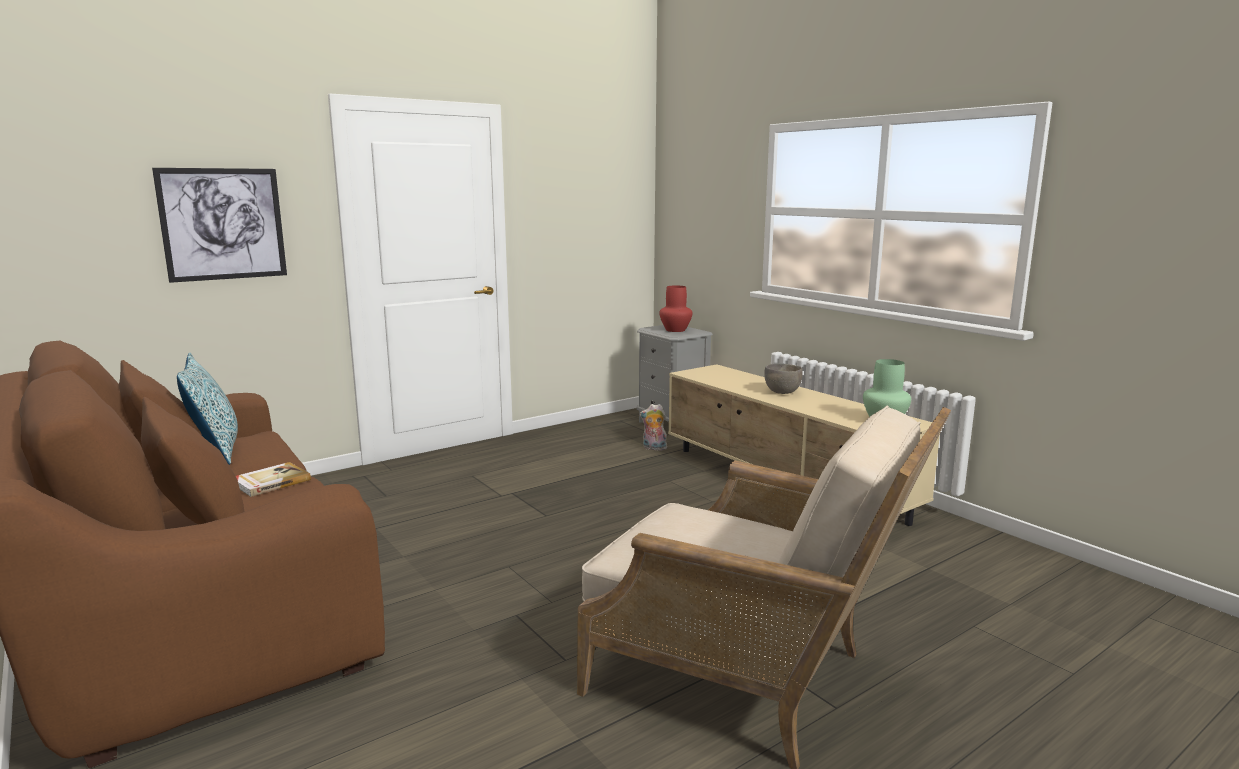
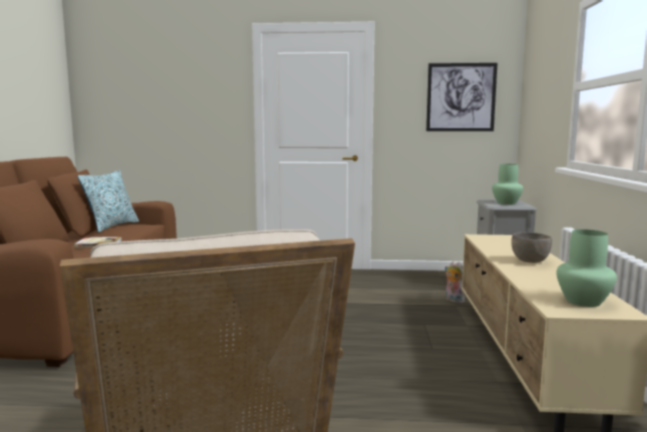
camera: 40 degrees right, 5 degrees down
(223, 224) = (186, 105): picture -> picture (461, 97)
(676, 330) = (507, 203): red vase -> green vase

